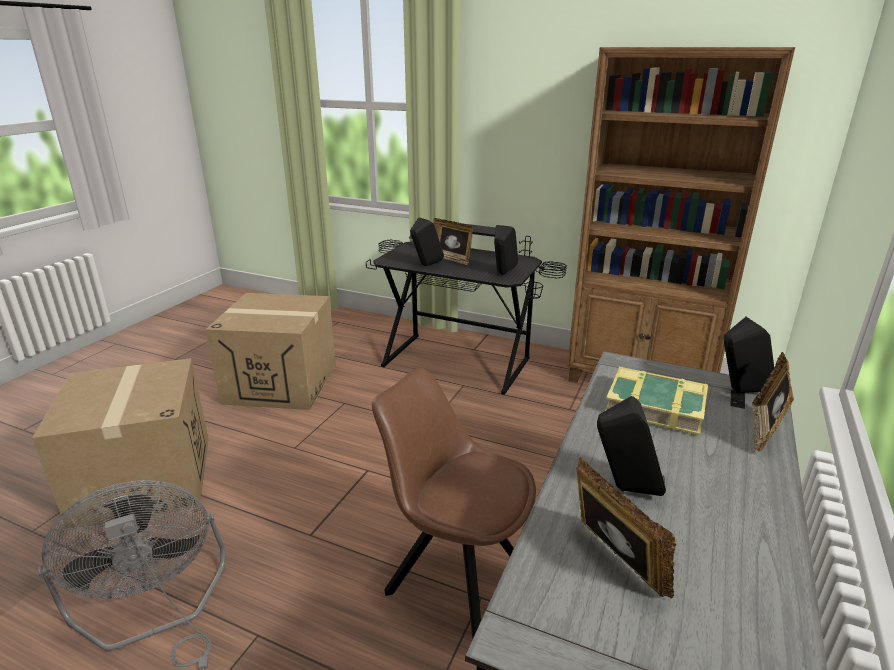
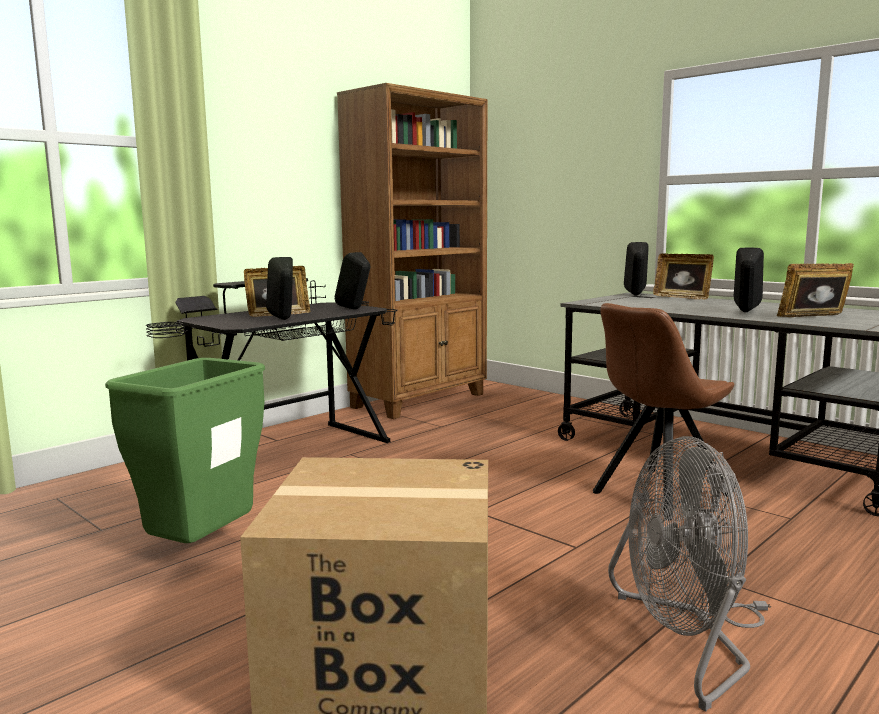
camera: 70 degrees left, 15 degrees down
(281, 383) = (203, 548): cardboard box -> green trash can
(655, 406) = (649, 303): book -> none

